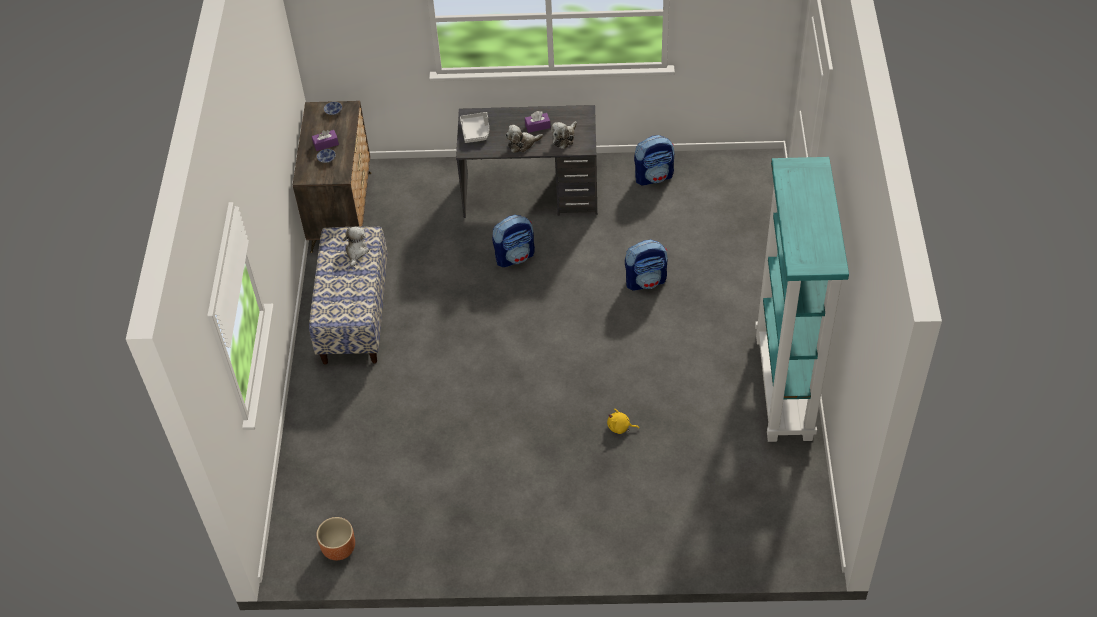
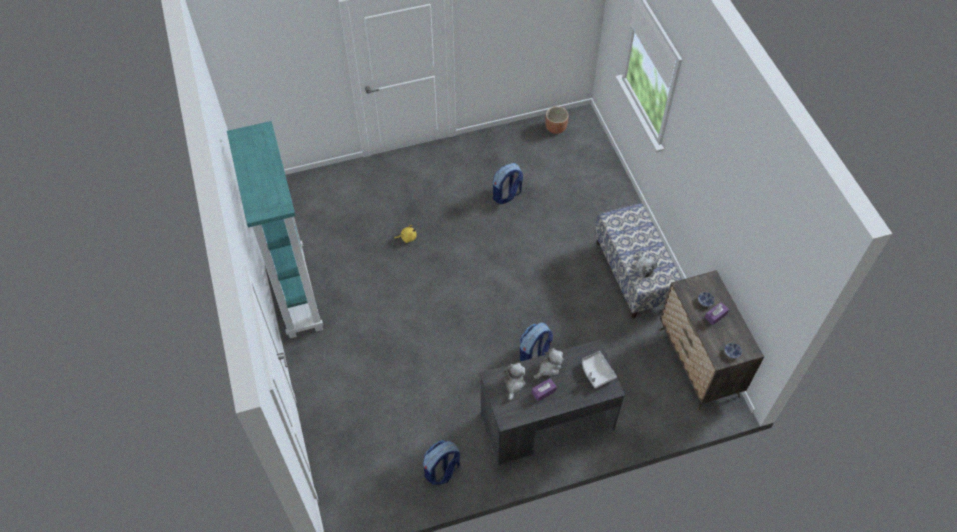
camera: 160 degrees right, 5 degrees up
(646, 281) = (420, 358): backpack -> backpack (506, 195)

